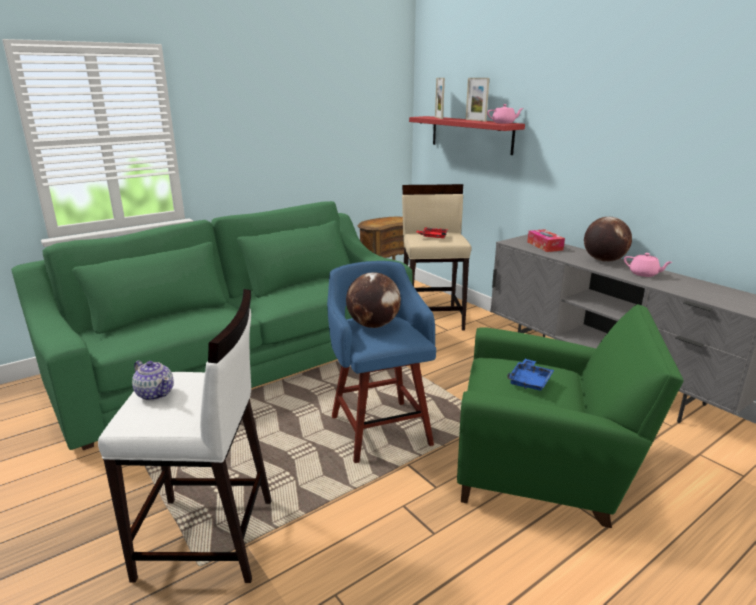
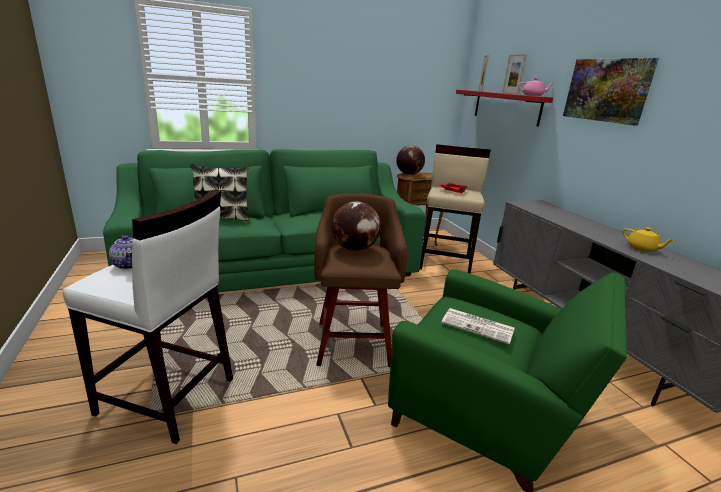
camera: 15 degrees right, 0 degrees up
(179, 314) = (222, 218): none -> pillow
(379, 428) = (353, 342): blue stool -> brown stool
(530, 381) = (479, 326): blue tray -> newspaper
(544, 246) = (551, 211): tissue box -> none
(582, 116) = (607, 90): none -> picture
(603, 260) = (604, 231): globe -> globe (408, 174)
(644, 274) = (642, 248): pink teapot -> yellow teapot

